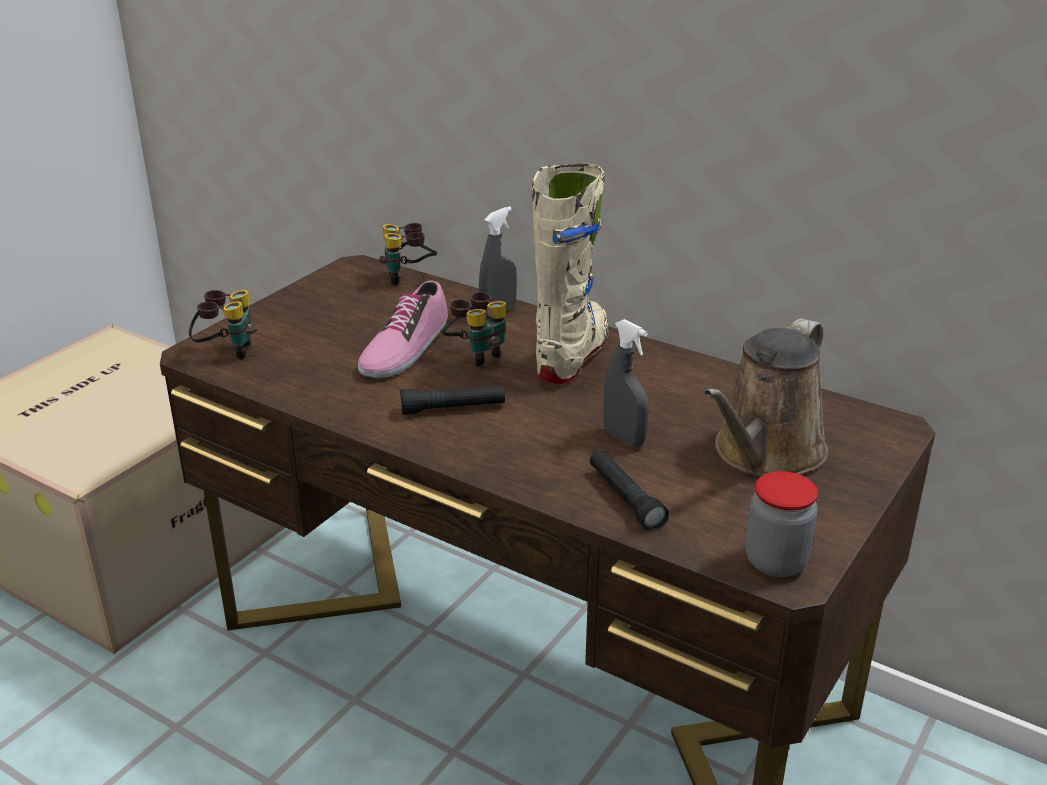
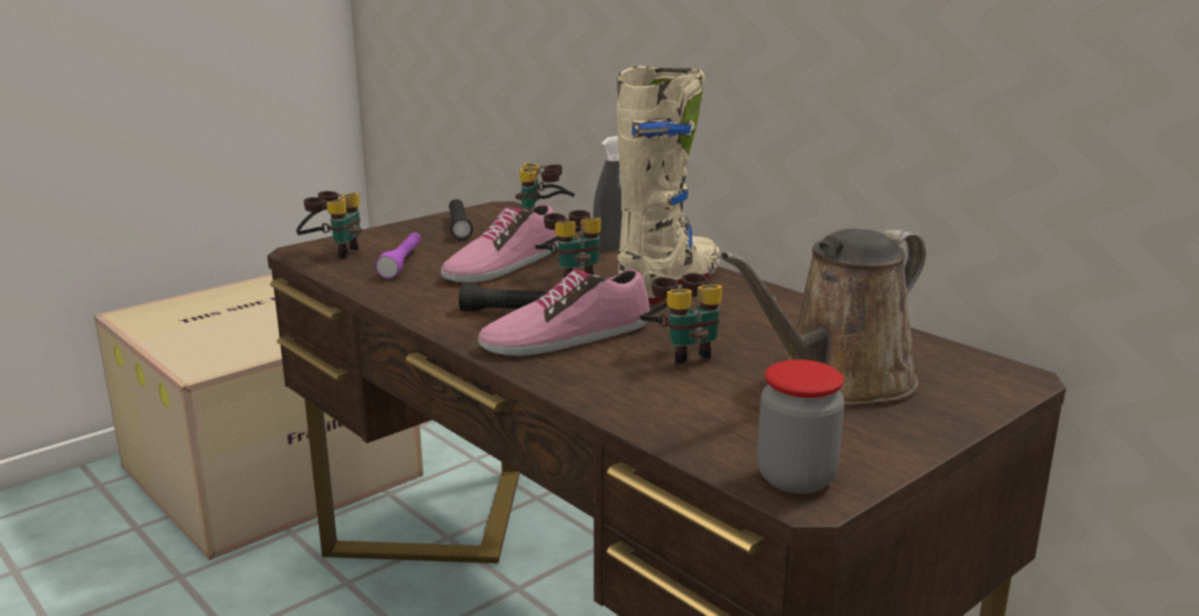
camera: 15 degrees right, 10 degrees down
(306, 358) = (402, 263): none -> purple flashlight
(514, 433) = (566, 336): none -> shoe
(624, 438) = (682, 352): grey spray bottle -> binoculars
(625, 498) = (650, 401): black flashlight -> black flashlight (459, 228)

